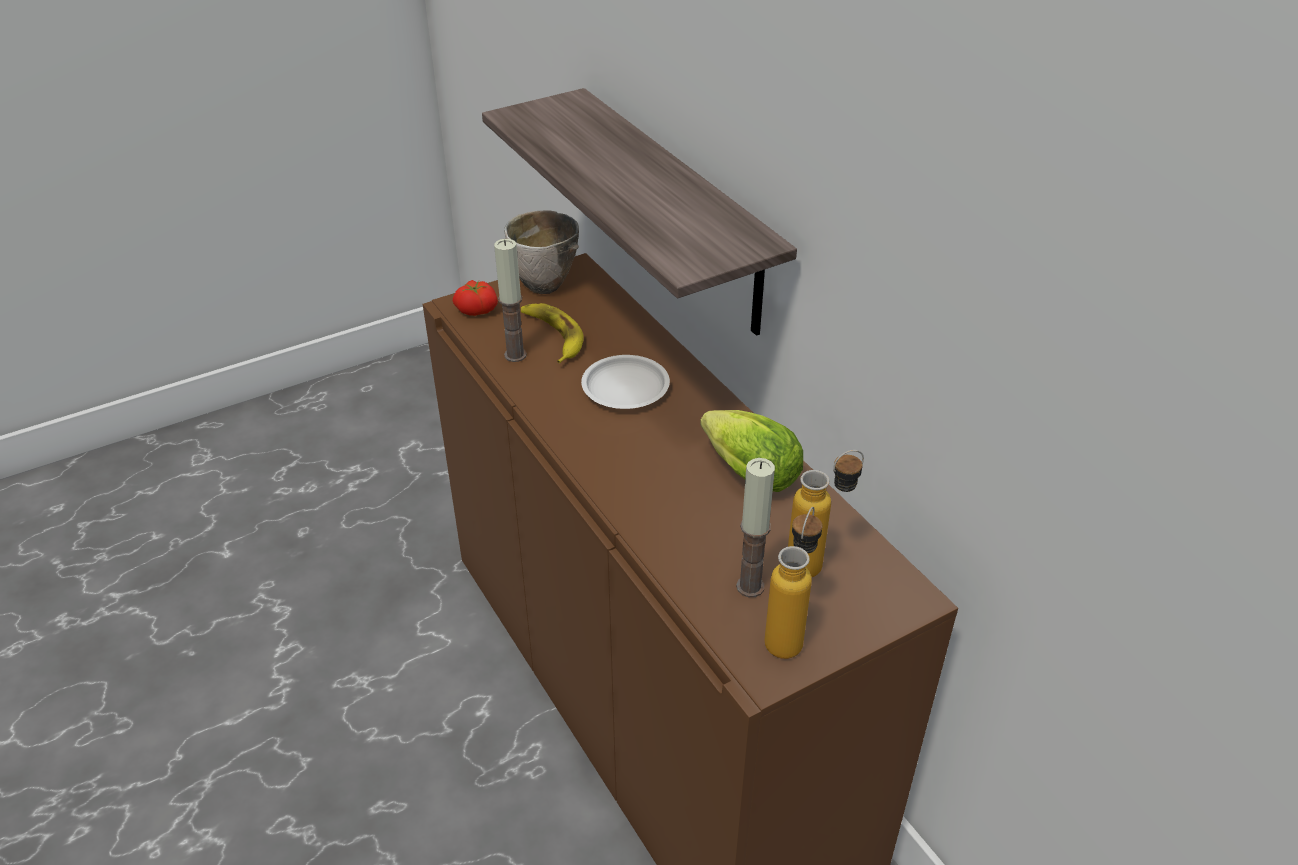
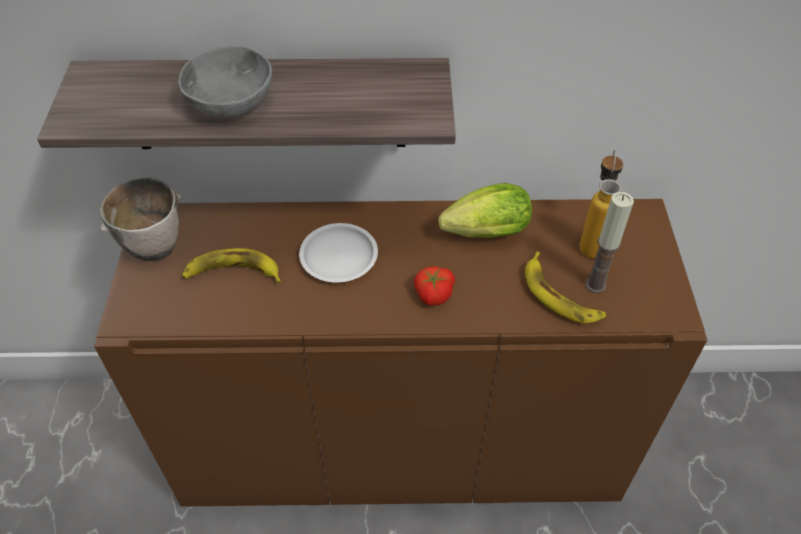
camera: 60 degrees left, 10 degrees up
(477, 309) = (145, 308): tomato -> tomato (432, 293)
(515, 355) = (237, 308): candle -> none
(600, 168) = (231, 105): none -> grey bowl
(708, 562) = (560, 295): none -> banana
(789, 634) = (647, 285): bottle -> none

